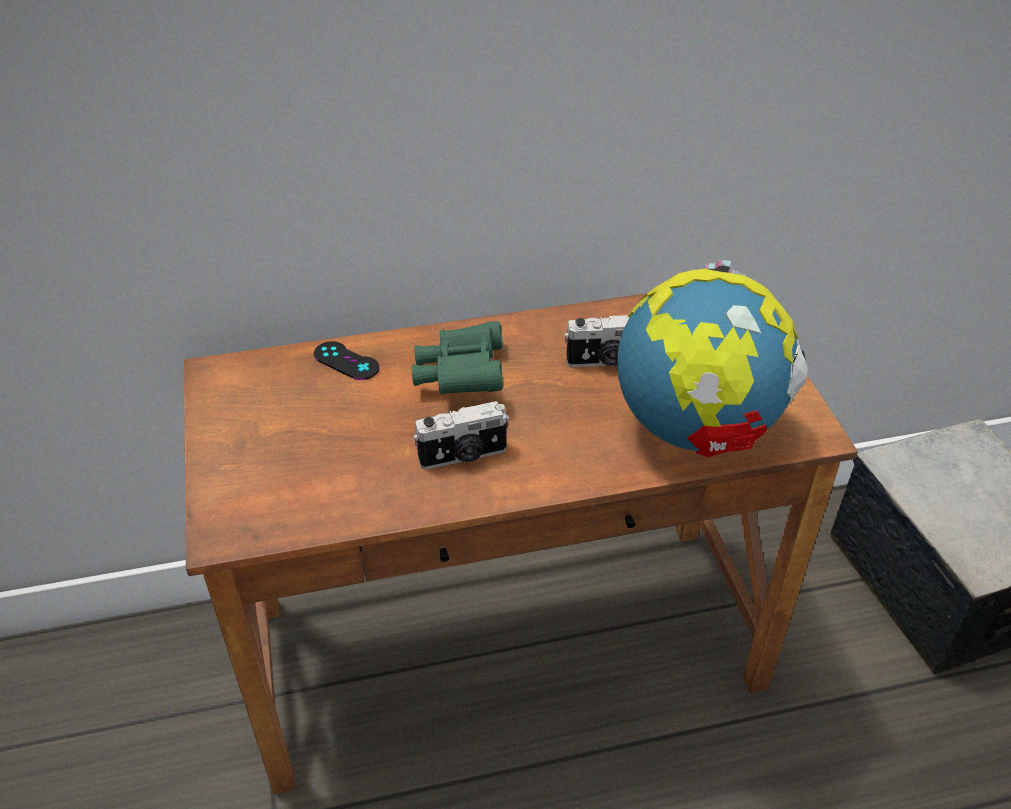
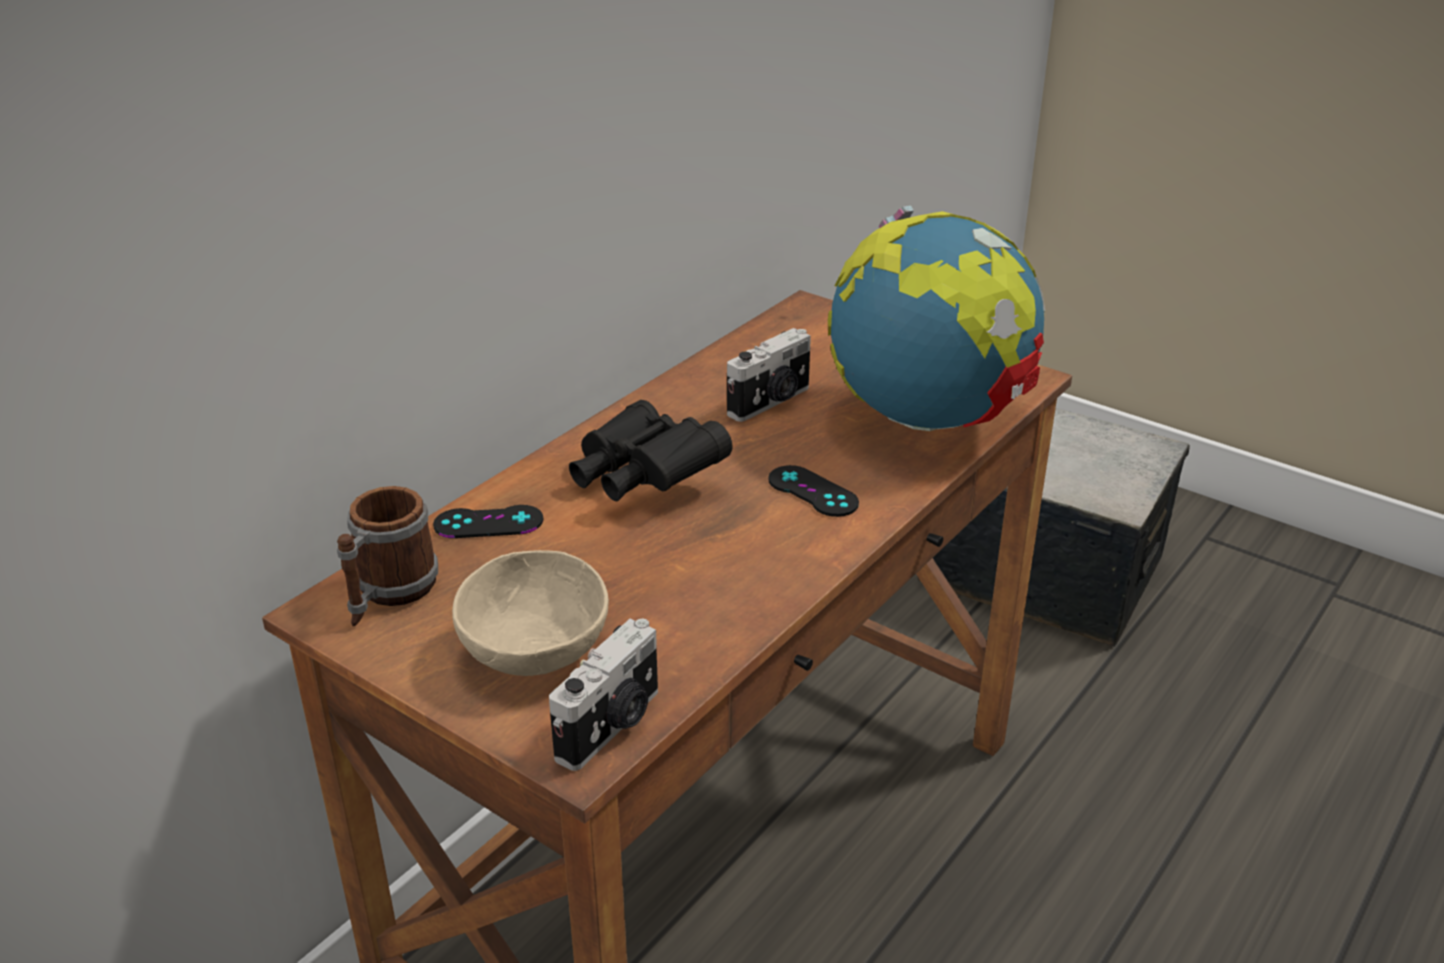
camera: 40 degrees left, 10 degrees down
(249, 379) = (388, 594): none -> mug
(275, 459) = (538, 650): none -> beige bowl
(461, 377) = (643, 478): green binoculars -> black binoculars
(463, 456) = (746, 542): camera -> camera (612, 725)
(547, 443) = (812, 492): none -> black game controller

